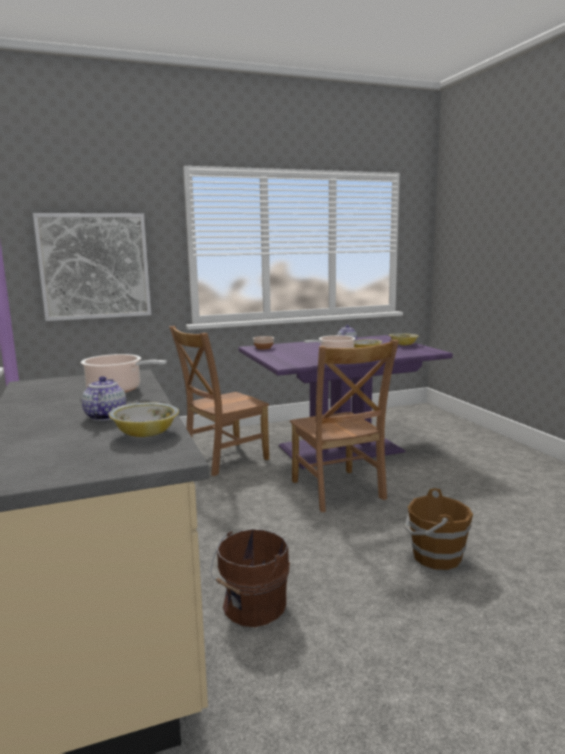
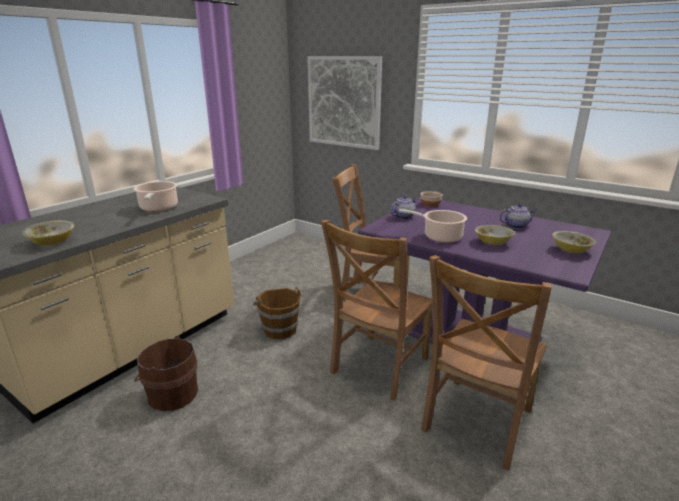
camera: 55 degrees right, 10 degrees up
(105, 416) = (91, 223): teapot -> teapot (403, 216)
(435, 556) = (307, 471): brown bucket -> brown bucket (279, 329)
(436, 481) = (475, 423): none -> brown chair

